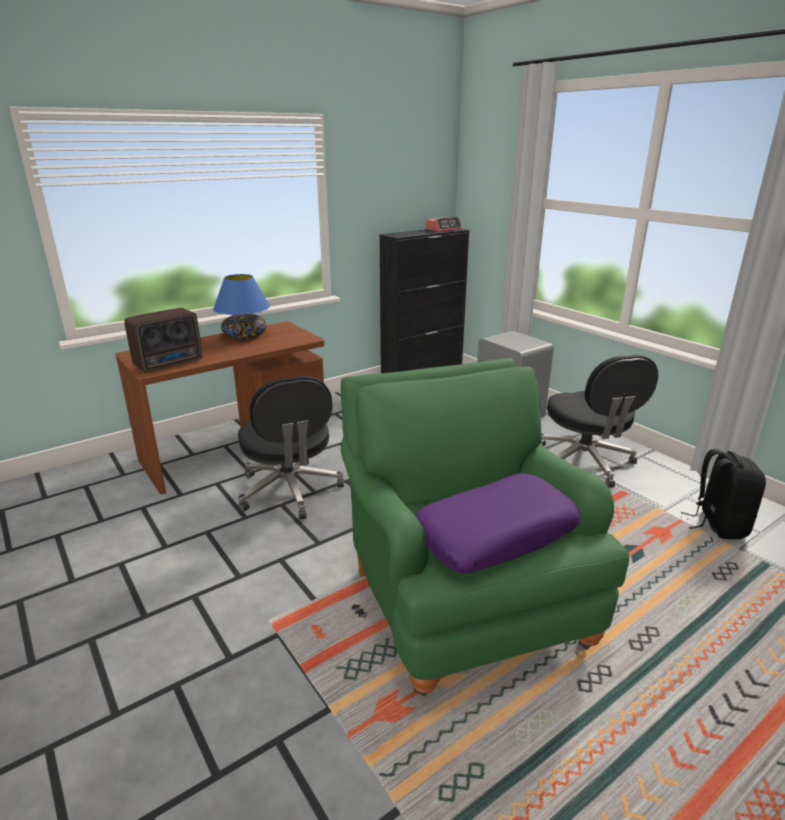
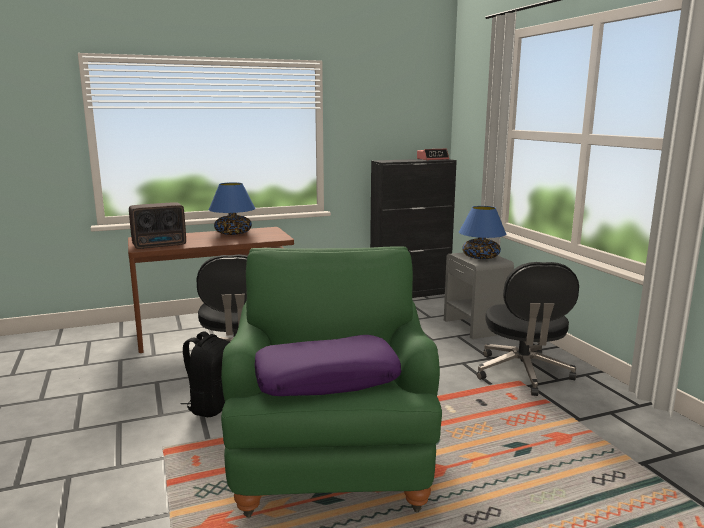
camera: 15 degrees right, 10 degrees down
(517, 341) = (480, 257): none -> blue table lamp
(717, 524) = (629, 440): black backpack -> black backpack (213, 406)

